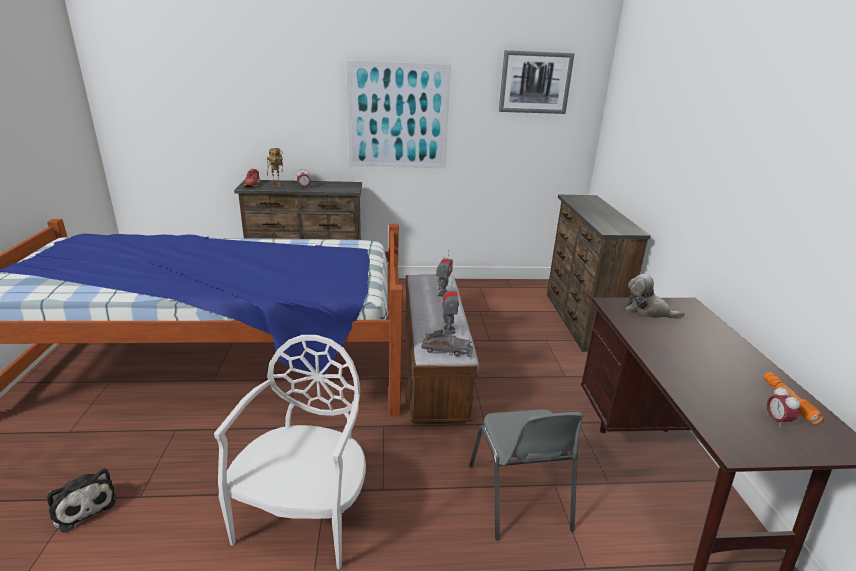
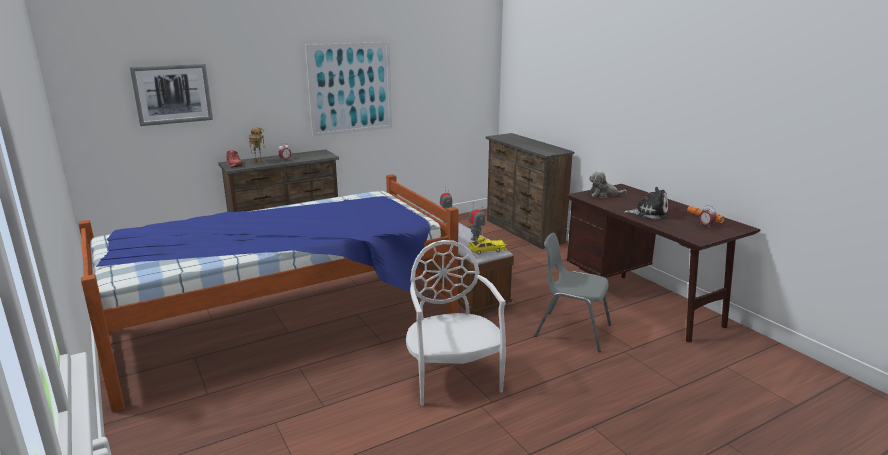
camera: 25 degrees left, 5 degrees down
(83, 505) = (285, 423): plush toy -> plush toy (648, 213)
(447, 349) = (488, 250): grey toy car -> yellow toy car
(519, 497) = (572, 330): grey chair -> grey chair turned 150 degrees clockwise
(535, 82) = (452, 51): picture -> picture (172, 94)

